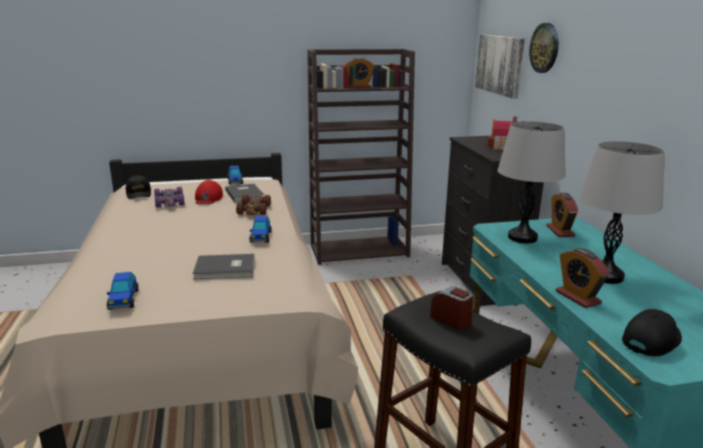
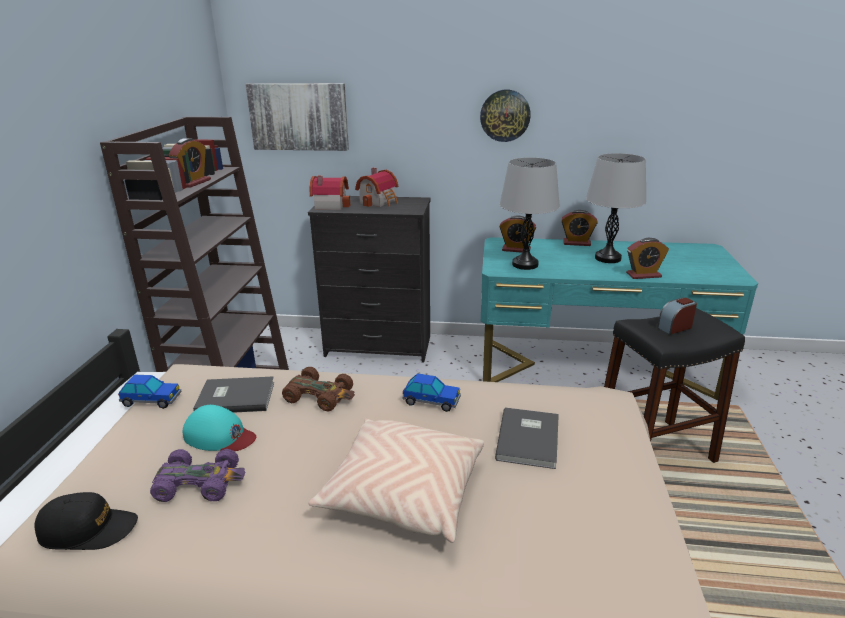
camera: 70 degrees left, 5 degrees up
(123, 300) = (614, 539): toy car -> none
(165, 241) = (403, 493): none -> beige pillow
(208, 198) = (219, 436): red cap -> turquoise cap
(474, 139) = (330, 205): none -> toy house
(545, 48) = (388, 91): wall clock -> wall clock (505, 115)
(632, 257) = (576, 243): none -> alarm clock
(651, 340) = (704, 272): black cap -> none

